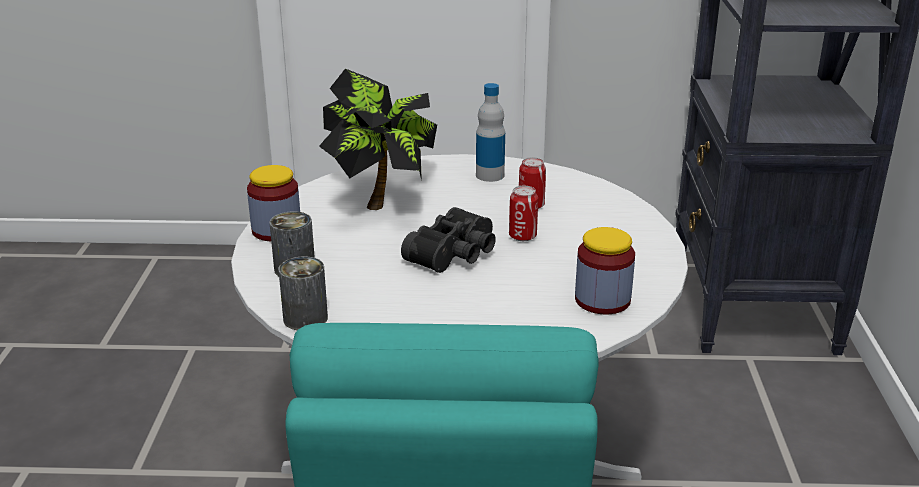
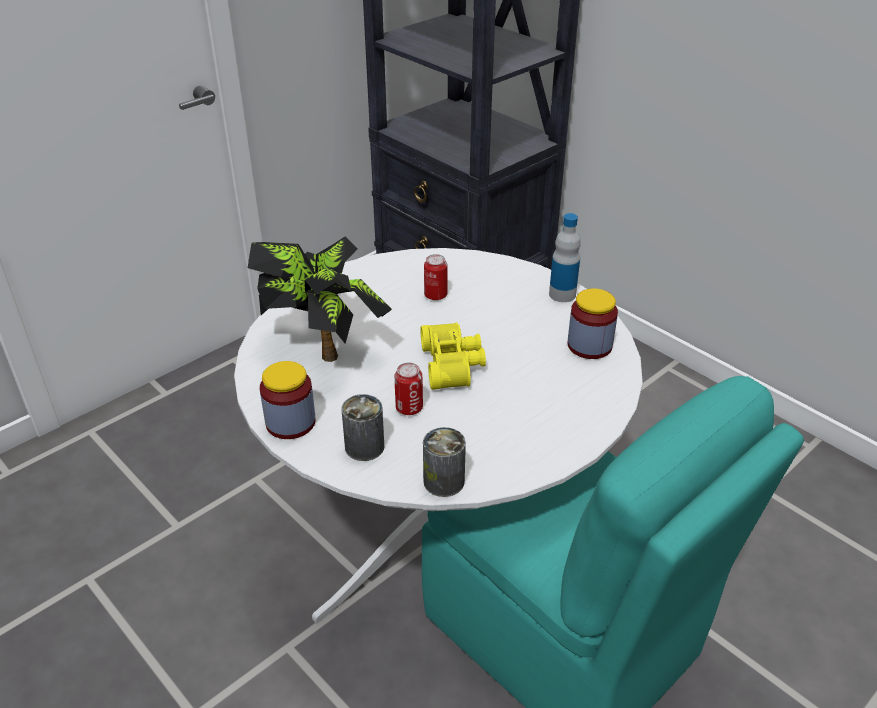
camera: 45 degrees left, 10 degrees up
(456, 255) = (453, 364): black binoculars -> yellow binoculars
(490, 175) = (367, 283): bottle -> bottle (562, 294)
(522, 236) = (470, 324): can -> can (409, 408)

